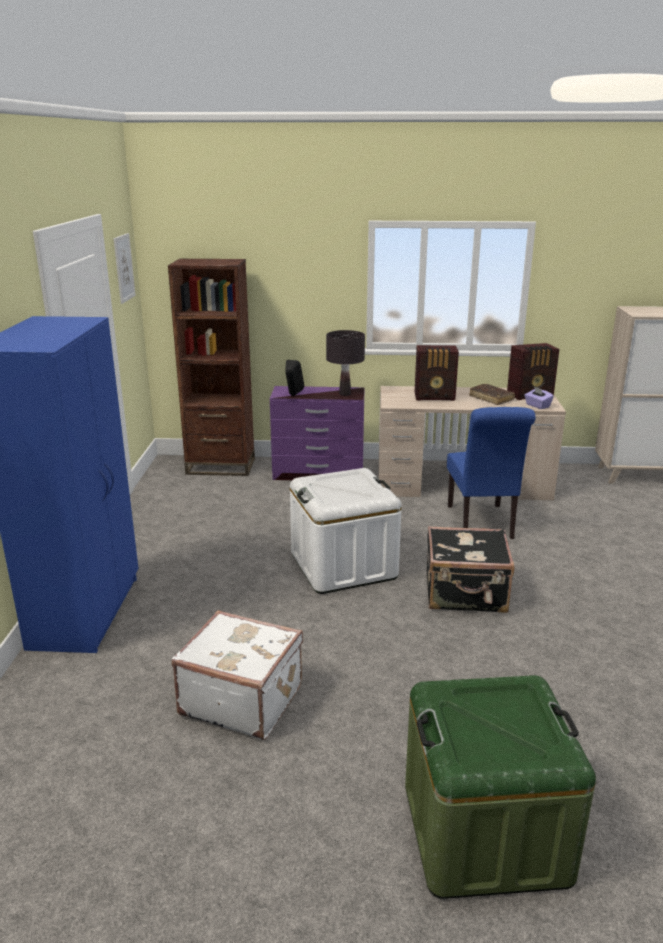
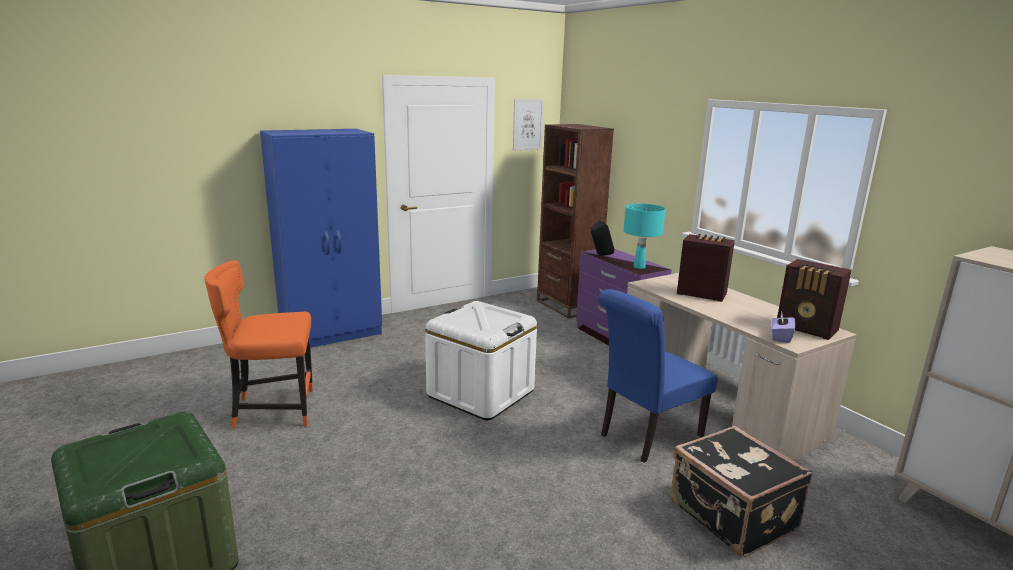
camera: 55 degrees right, 5 degrees down
(242, 699) = (272, 410): white suitcase -> orange chair
(345, 394) = (639, 267): black table lamp -> turquoise table lamp
(435, 397) = (700, 293): radio -> radio turned 150 degrees clockwise
(466, 594) = (501, 462): black suitcase -> black suitcase (731, 517)
(491, 398) = (751, 314): brown book -> none

